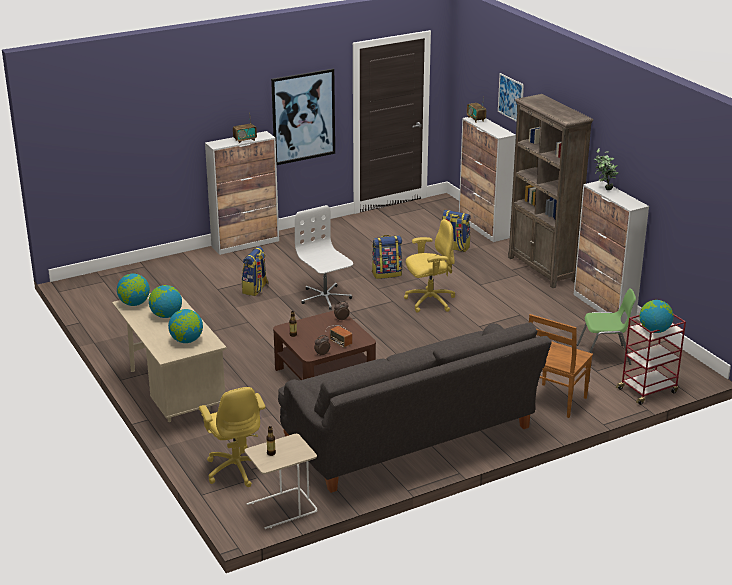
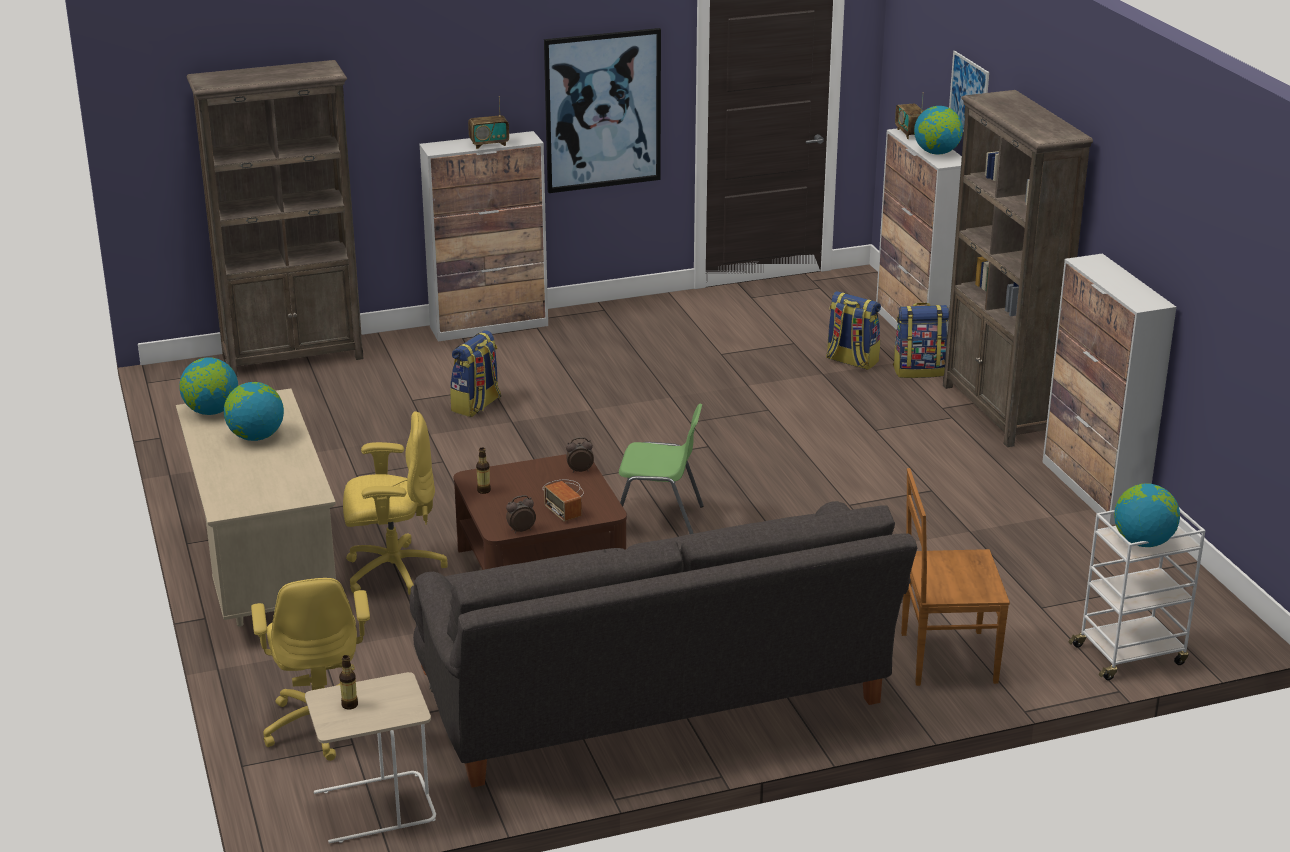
camera: 10 degrees right, 0 degrees up
(139, 270) = (294, 357): none -> brown bookcase
(186, 341) = (271, 484): globe -> globe (936, 153)
(325, 297) = (591, 430): white office chair -> none
(387, 274) = (715, 397): backpack -> backpack (919, 371)
(429, 301) = (773, 452): yellow office chair -> yellow office chair (392, 572)
(554, 401) = (945, 657): brown chair -> brown chair turned 45 degrees clockwise
(603, 189) = (1099, 270): potted plant -> none
(604, 355) = (1066, 580): green chair -> green chair (659, 520)
(648, 390) = (1130, 654): red cart -> white cart

